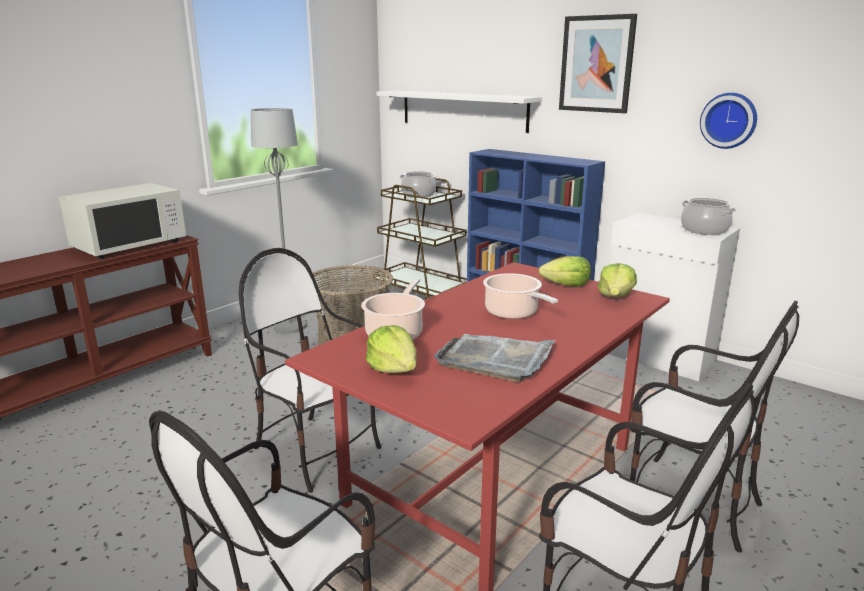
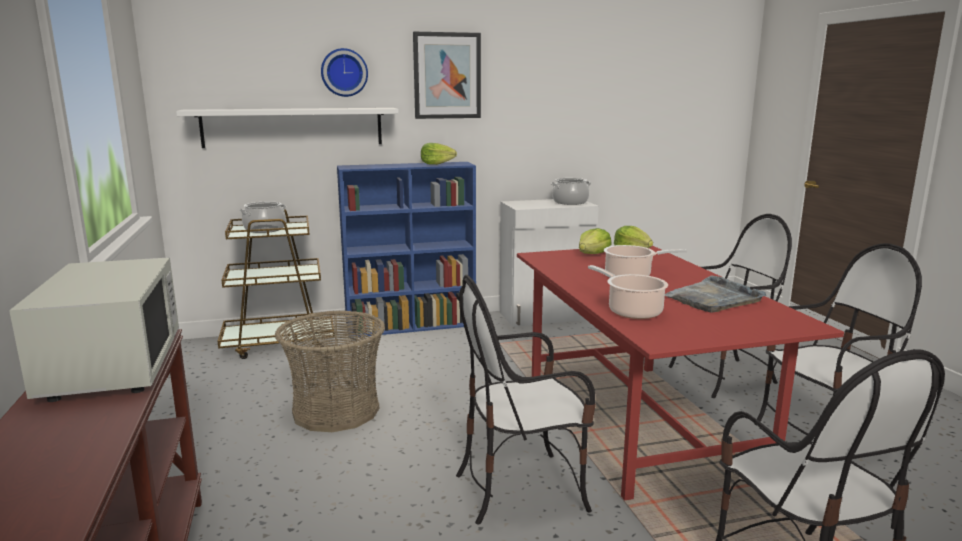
camera: 55 degrees left, 5 degrees down
(290, 326) = (222, 430): grey floor lamp -> none
(394, 368) = (705, 325): lettuce -> lettuce (436, 164)
(729, 120) = (559, 117): wall clock -> wall clock (344, 72)

